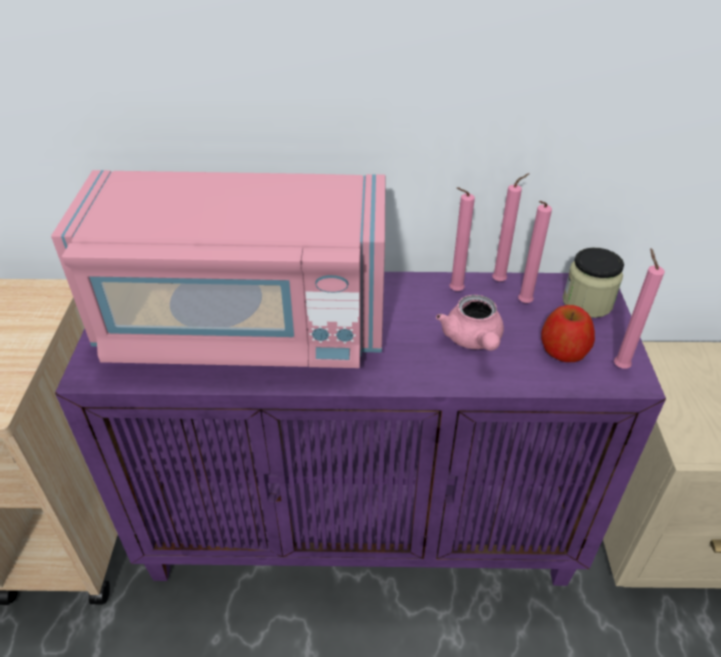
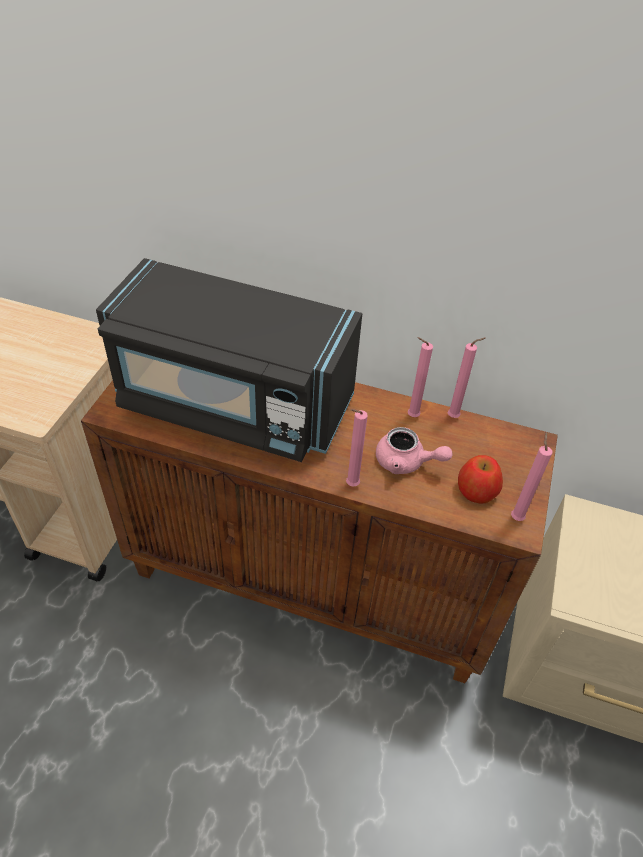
camera: 15 degrees right, 5 degrees up
(243, 326) = (232, 403): pink microwave -> black microwave
(363, 525) = (314, 582): purple cabinet -> brown cabinet
(473, 340) = (406, 462): pink teapot -> pink teapot turned 75 degrees counterclockwise
(523, 304) = (463, 442): pink candle -> pink candle (350, 485)
(587, 302) = (519, 455): jar -> none

